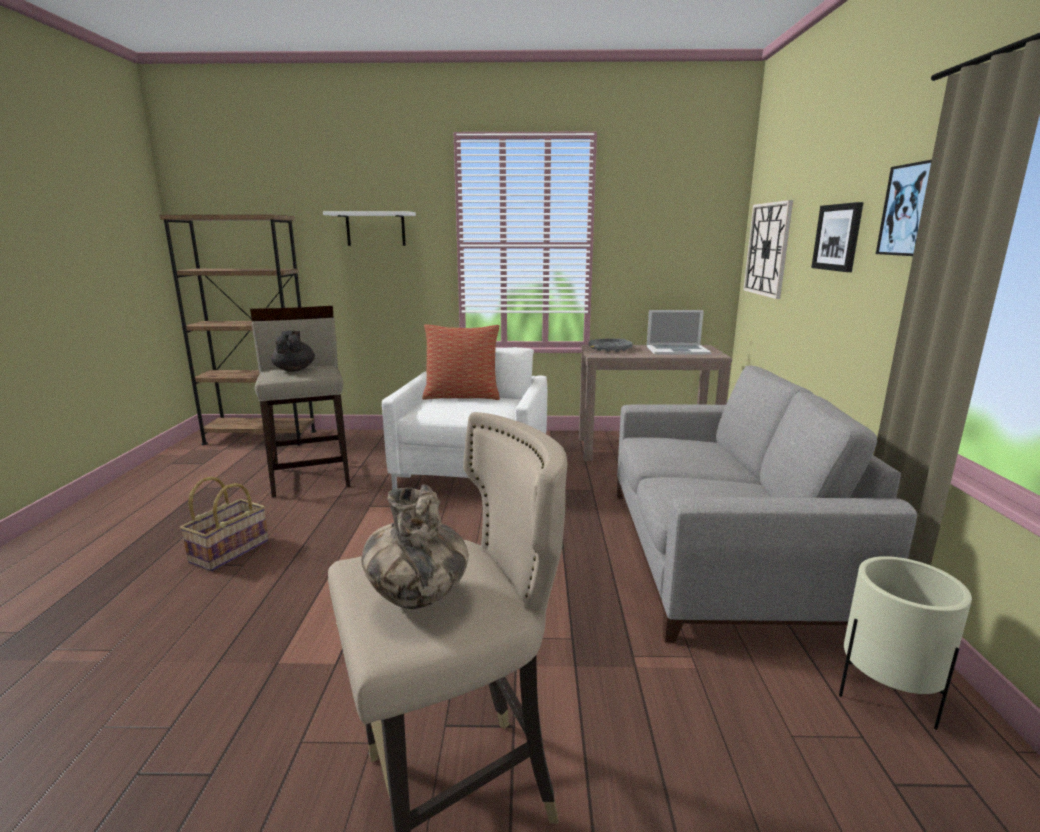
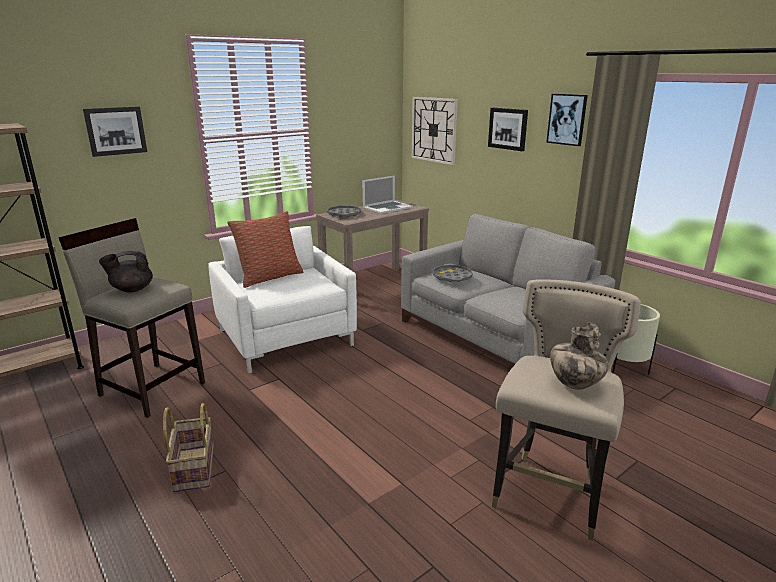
camera: 40 degrees left, 5 degrees up
(294, 369) = (131, 289): black teapot -> black teapot turned 60 degrees counterclockwise
(375, 229) = (115, 131): white shelf -> picture
(665, 445) = (452, 277): none -> grey tray

